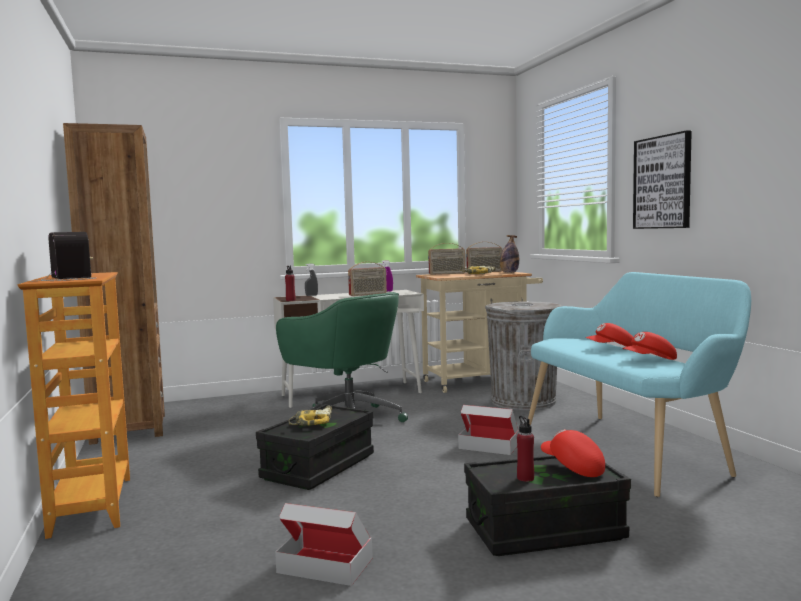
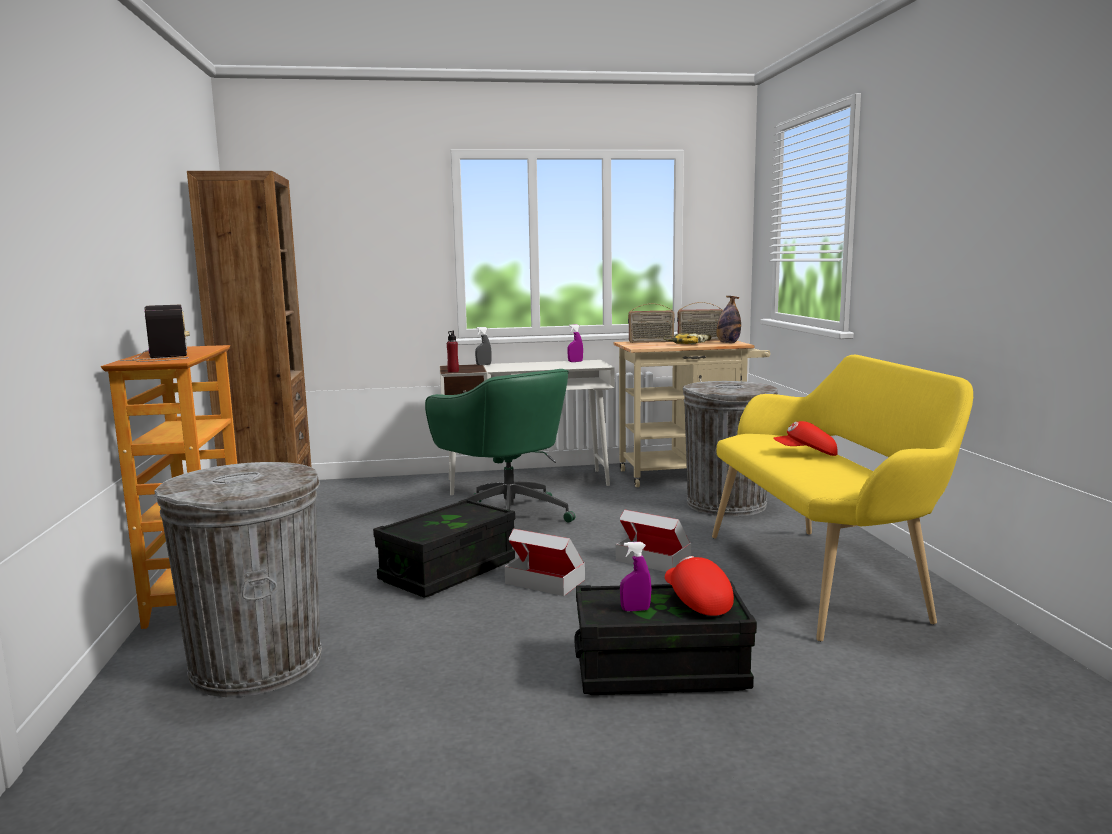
camera: 10 degrees right, 5 degrees up
(177, 559) = (257, 663): none -> grey trash can
(312, 422) = (441, 520): power drill -> none
(325, 565) = (401, 686): cardboard box -> cardboard box (545, 581)
(368, 294) = (548, 366): radio -> none
(525, 478) = (635, 610): red bottle -> purple spray bottle
(629, 448) = (823, 576): turquoise bench -> yellow bench
(650, 361) = (838, 474): red cap -> none
(663, 182) = (902, 239): picture -> none

